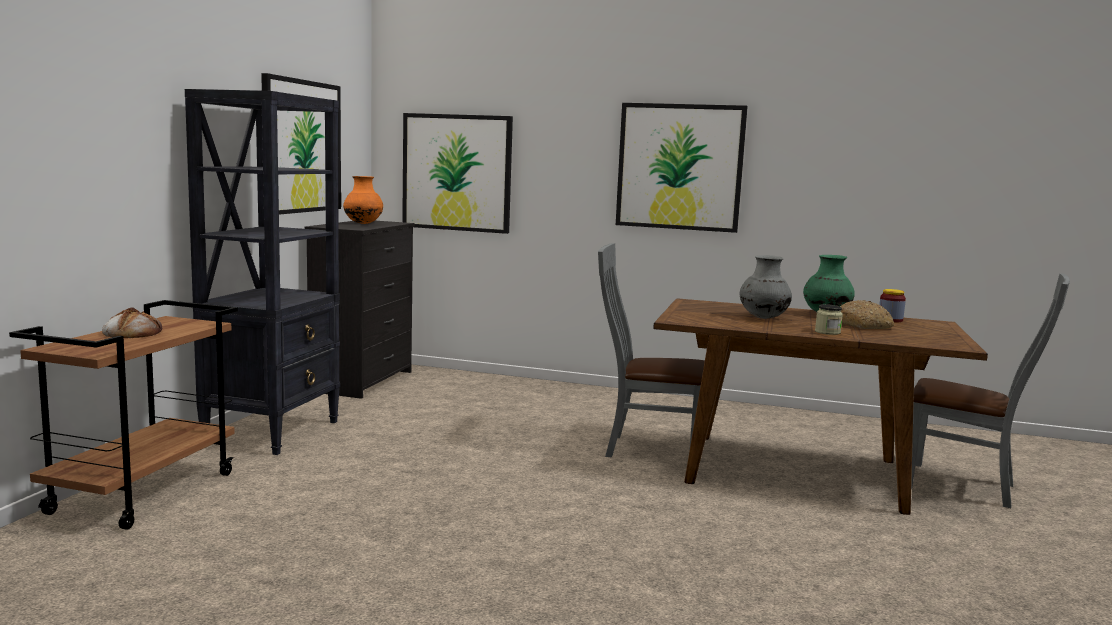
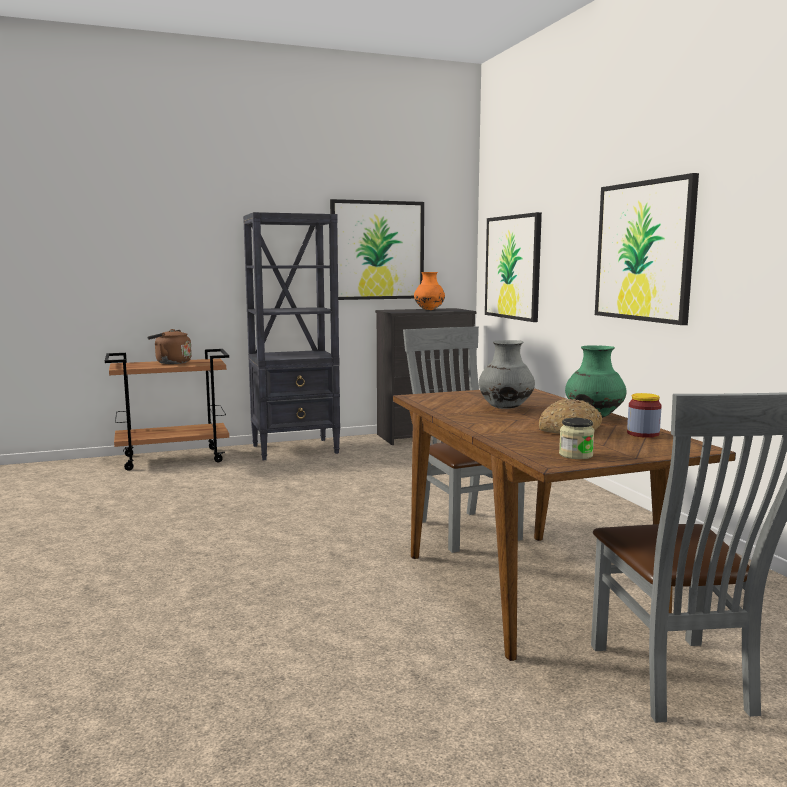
camera: 55 degrees right, 0 degrees up
(132, 332) = (171, 362): bread -> brown kettle
(827, 332) = (490, 426): jar -> jar (575, 455)

